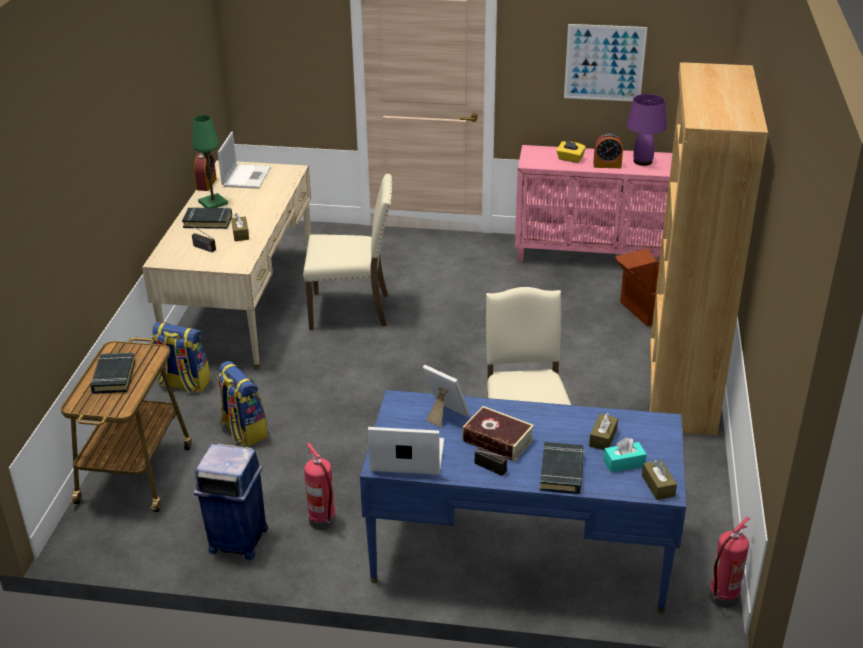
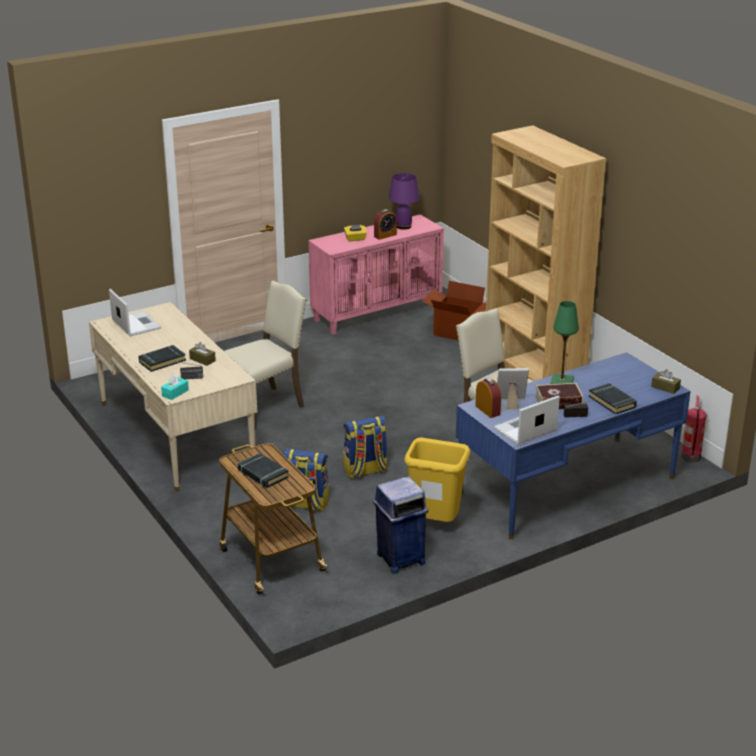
camera: 40 degrees left, 5 degrees down
(183, 383) = (215, 497): backpack -> backpack (365, 470)
(206, 184) = (113, 339): alarm clock -> alarm clock (487, 410)
(213, 203) = (143, 349): green table lamp -> green table lamp (562, 382)
(323, 521) = (436, 525): fire extinguisher -> yellow trash can
(603, 438) = (607, 378): brown tissue box -> none
(604, 63) = (359, 158): picture -> none
(624, 463) = (635, 385): turquoise tissue box -> turquoise tissue box (175, 393)

